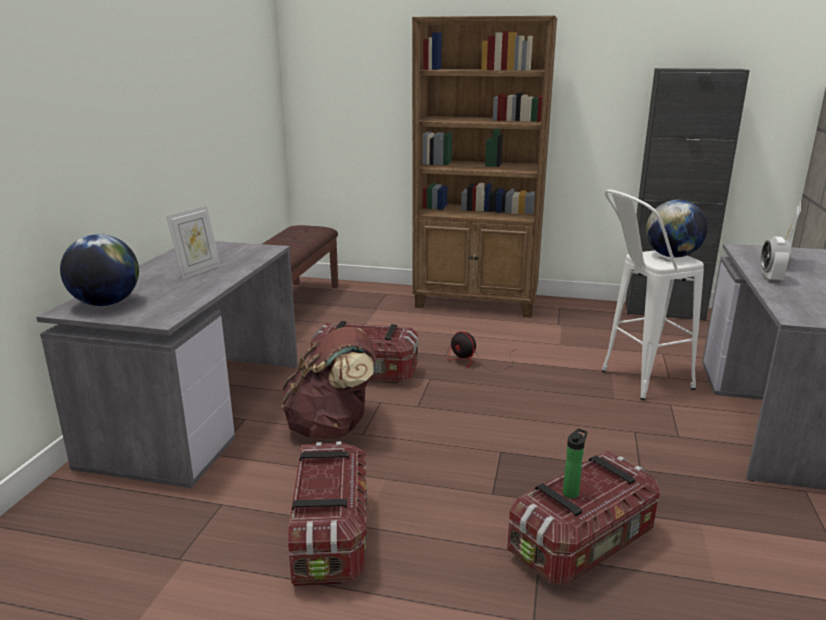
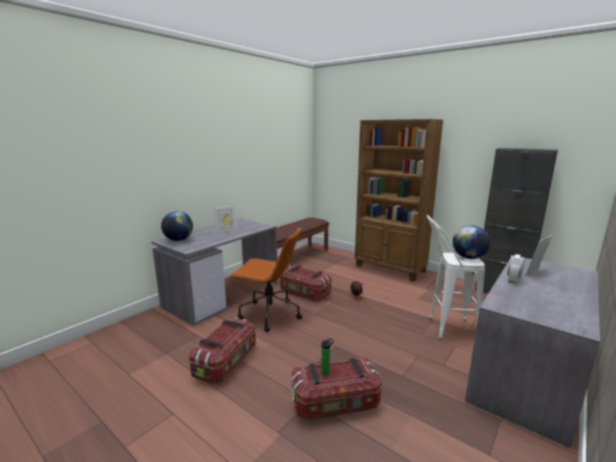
camera: 25 degrees right, 5 degrees down
(332, 427) = (269, 314): brown backpack -> brown office chair

